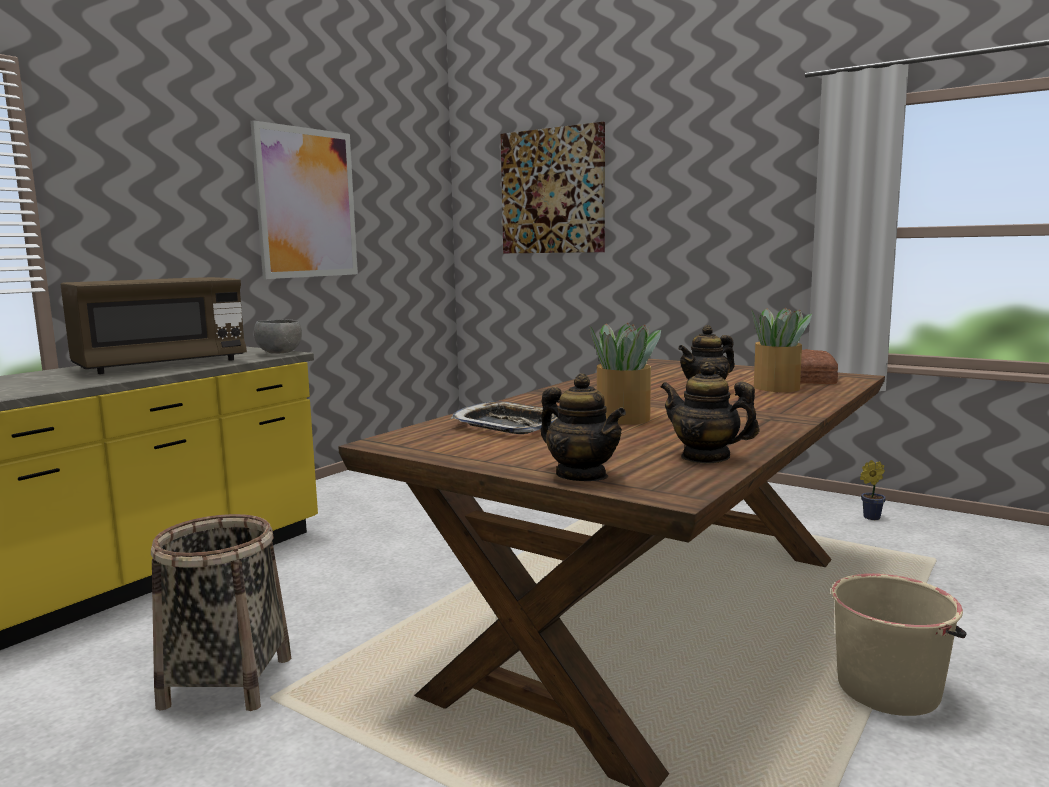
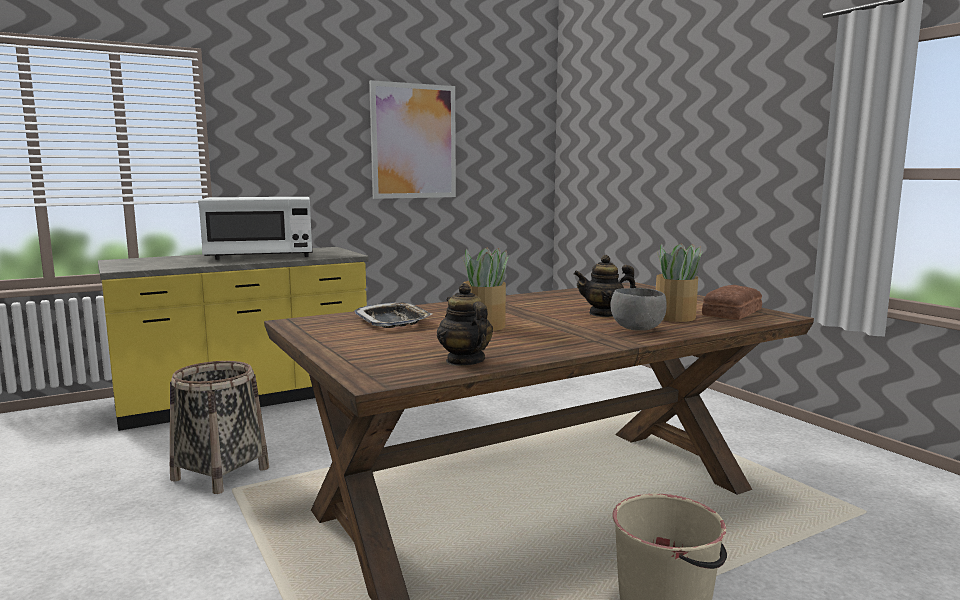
camera: 25 degrees right, 0 degrees up
(161, 365) = (260, 256): brown microwave -> white microwave
(279, 353) = (346, 254): grey bowl -> grey bowl (637, 329)
(552, 191) = (623, 129): picture -> none
(582, 475) = (351, 360): teapot -> none
(869, 517) = (845, 462): potted plant -> none

